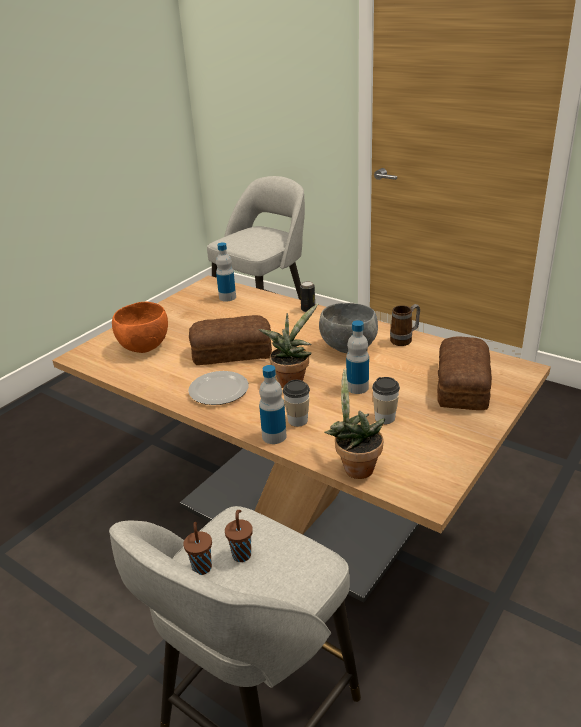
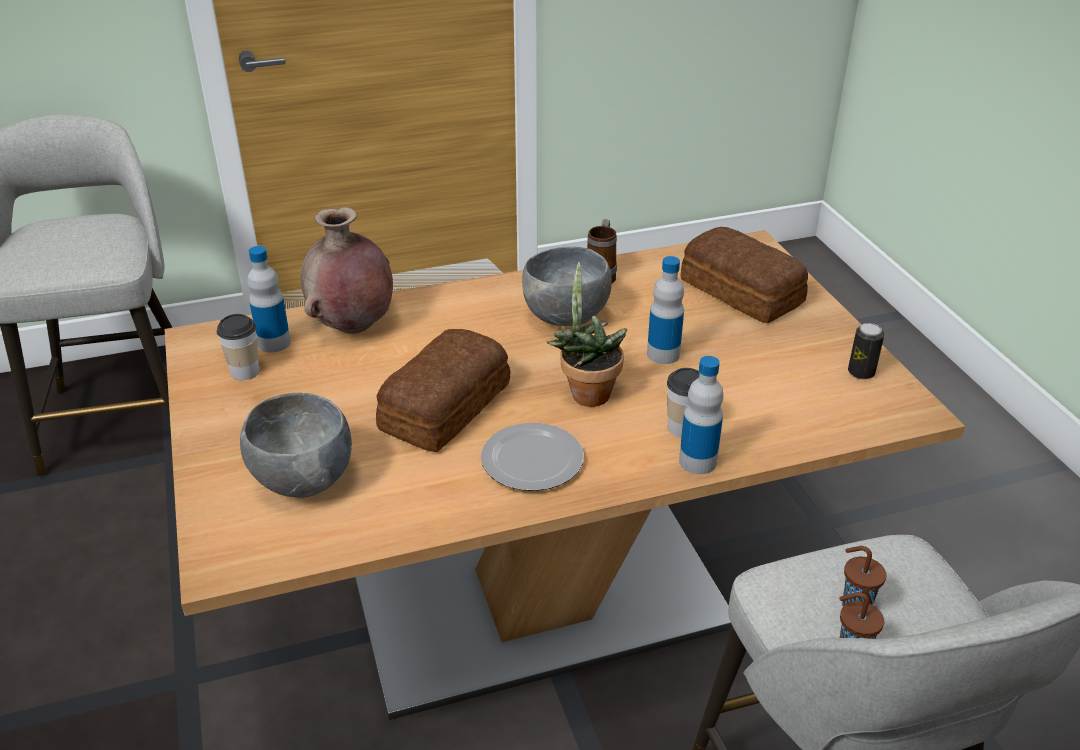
camera: 55 degrees left, 5 degrees up
(144, 347) = (302, 481): orange bowl -> grey bowl
(262, 306) = (352, 327): none -> brown vase
(308, 309) = (423, 299): can -> can (861, 372)
(355, 467) = (821, 431): potted plant -> none
(385, 418) = (747, 367): cup -> cup (245, 371)

